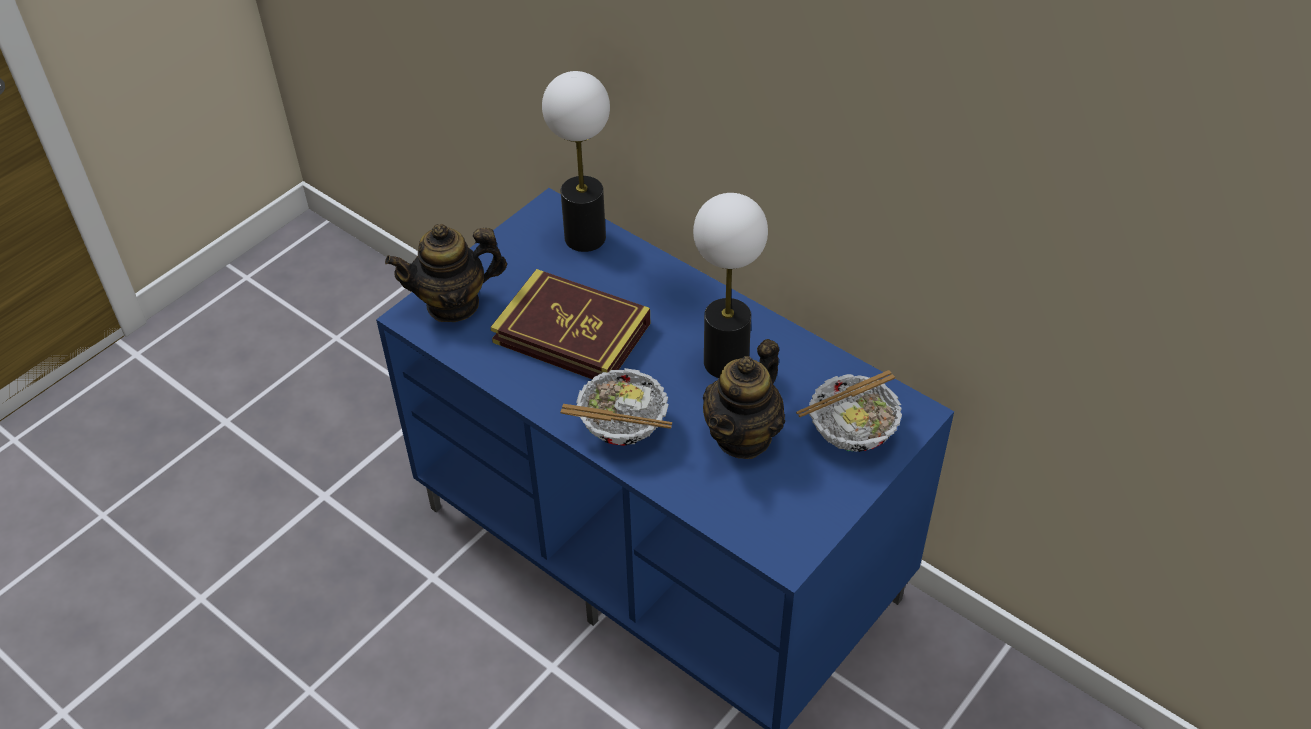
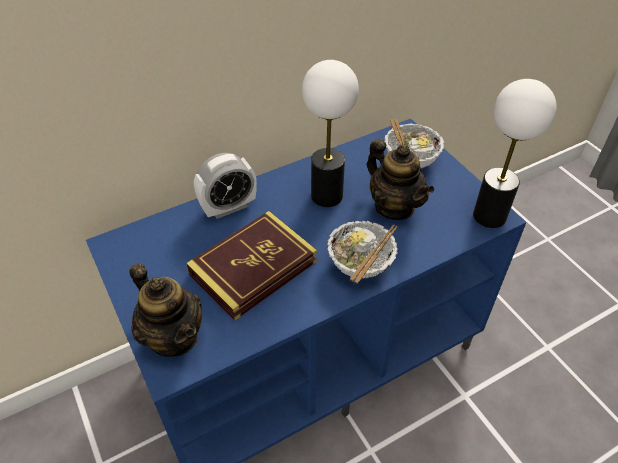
camera: 70 degrees left, 0 degrees up
(453, 304) = (174, 337): teapot -> teapot turned 45 degrees counterclockwise
(585, 238) = (159, 233): table lamp -> table lamp (490, 216)
(655, 279) = (228, 207): none -> alarm clock

